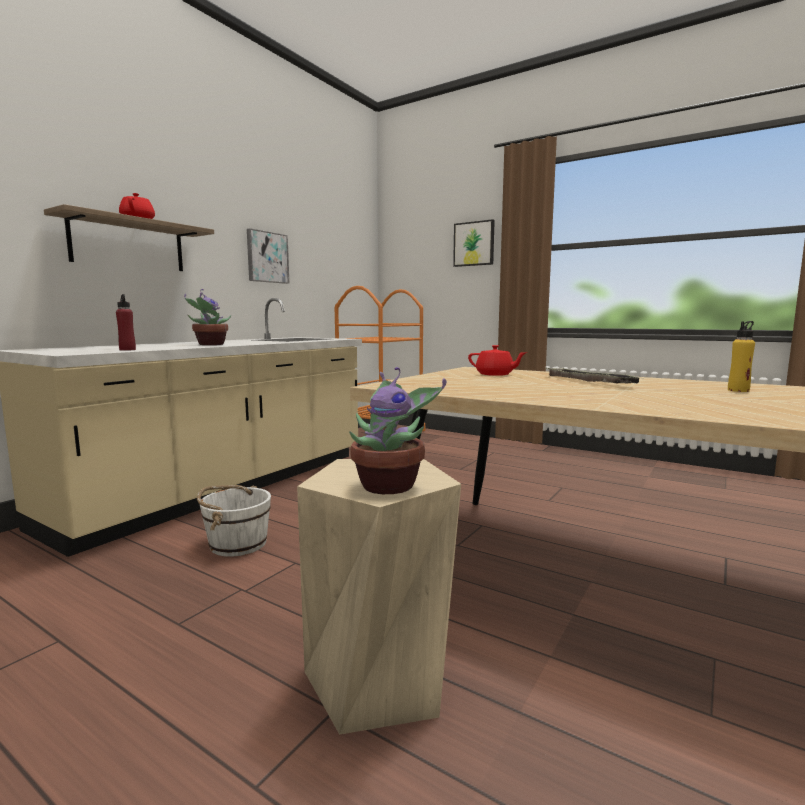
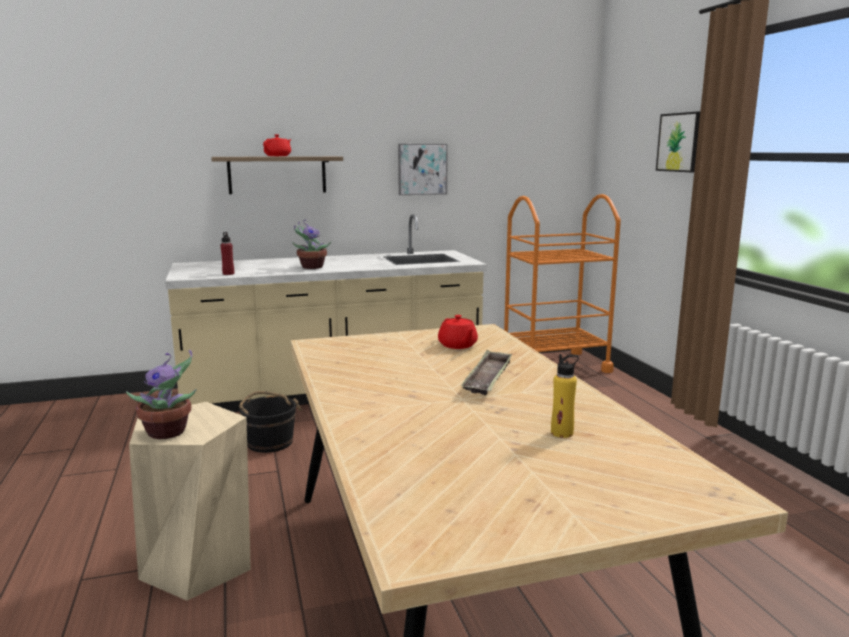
camera: 40 degrees right, 5 degrees up
(237, 544) = (269, 442): white bucket -> black bucket

